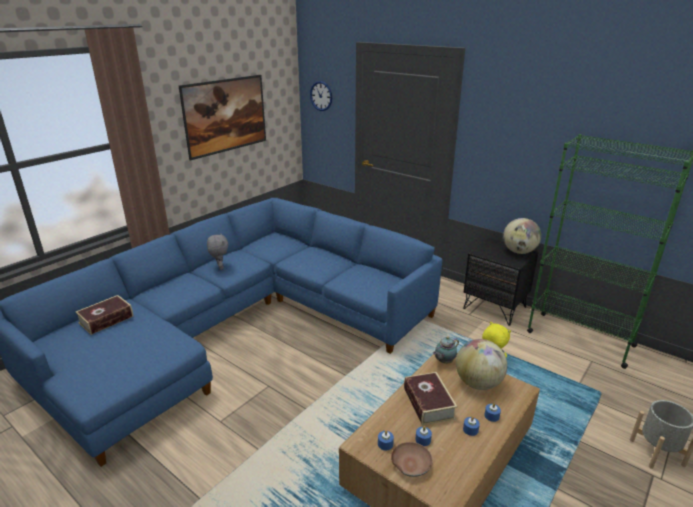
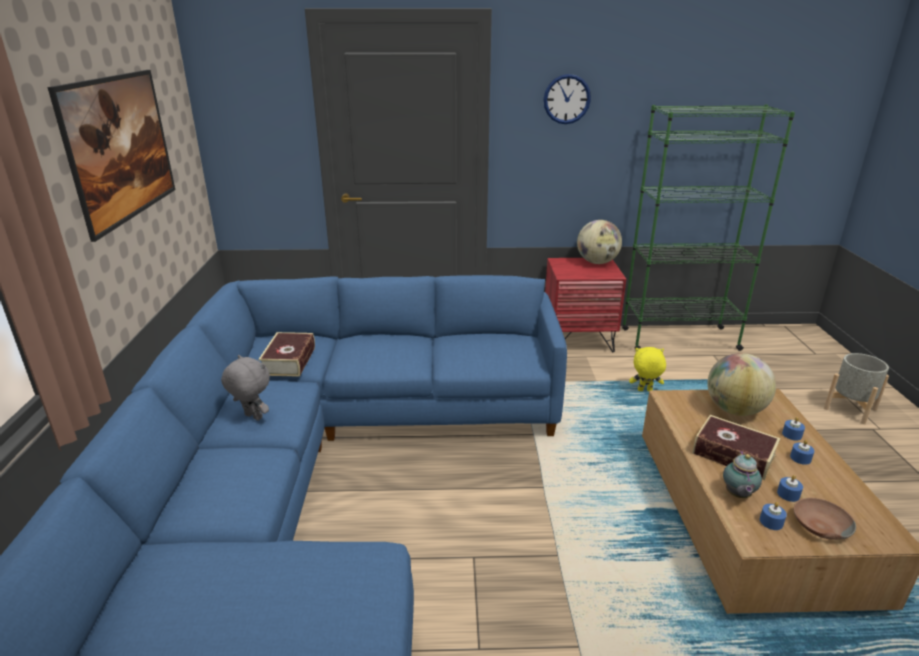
camera: 40 degrees left, 0 degrees up
(106, 319) = (166, 602): book -> book (289, 361)
(321, 96) = (242, 104): wall clock -> wall clock (566, 99)
(444, 362) = (677, 405): teapot -> teapot (737, 495)
(495, 307) = (578, 340): black nightstand -> red nightstand

